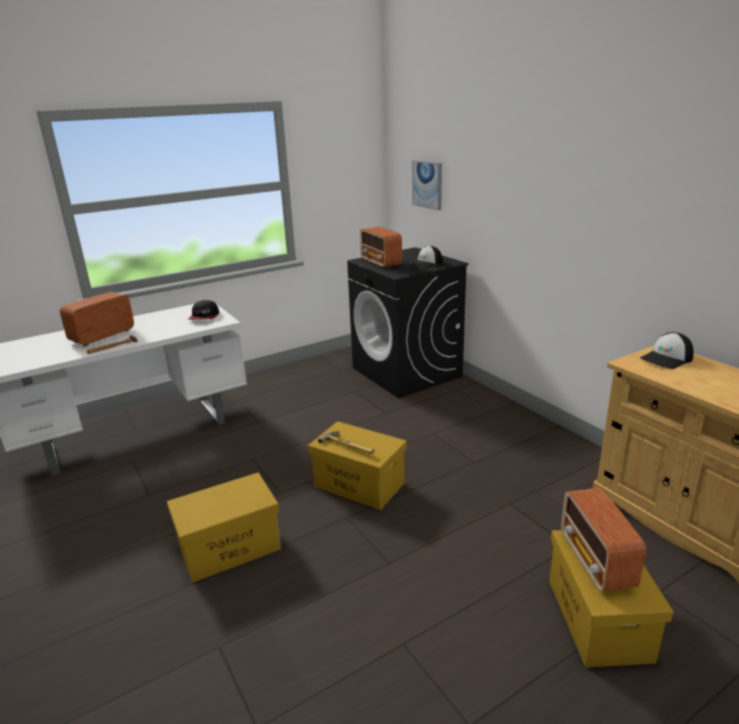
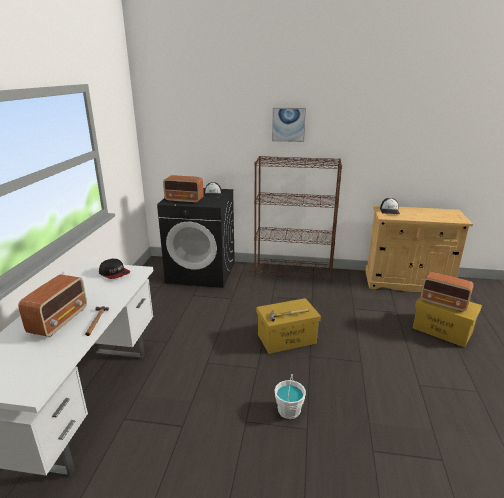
camera: 50 degrees left, 0 degrees up
(102, 336) = (59, 320): radio -> radio turned 150 degrees counterclockwise
(230, 547) = (288, 410): yellow storage box -> white bucket
(427, 184) = (187, 142): picture -> picture (288, 124)
(515, 419) = (293, 272): none -> brown bookcase

